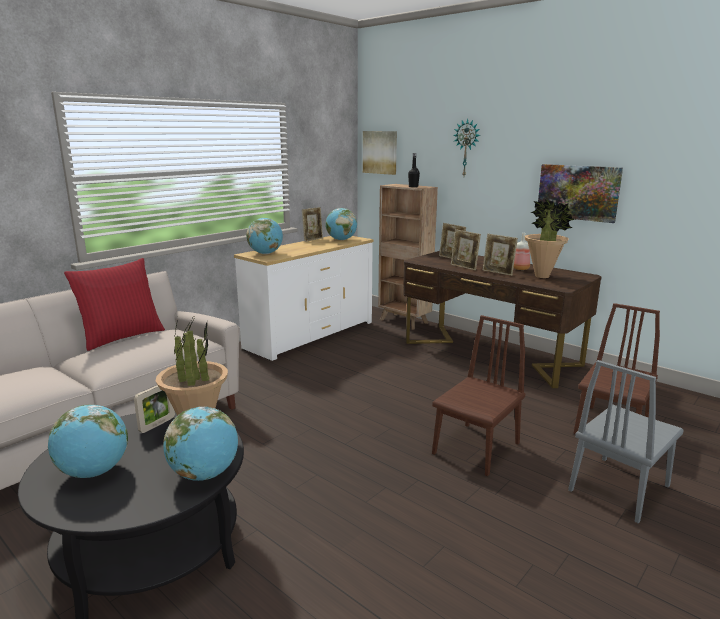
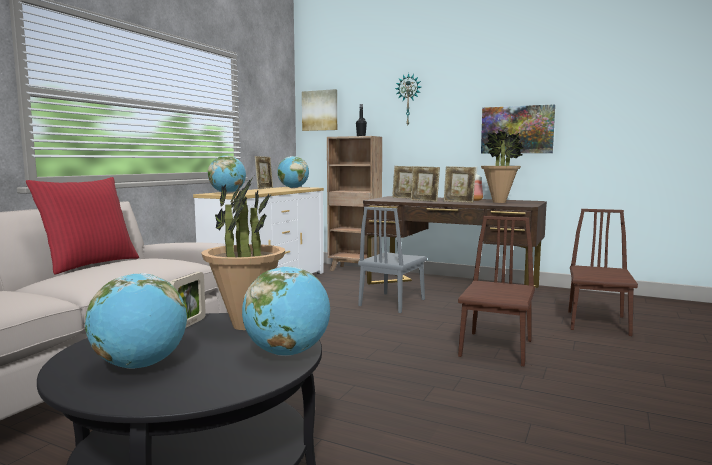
camera: 15 degrees left, 10 degrees down
(619, 488) = (643, 360): grey chair -> grey chair (392, 302)

